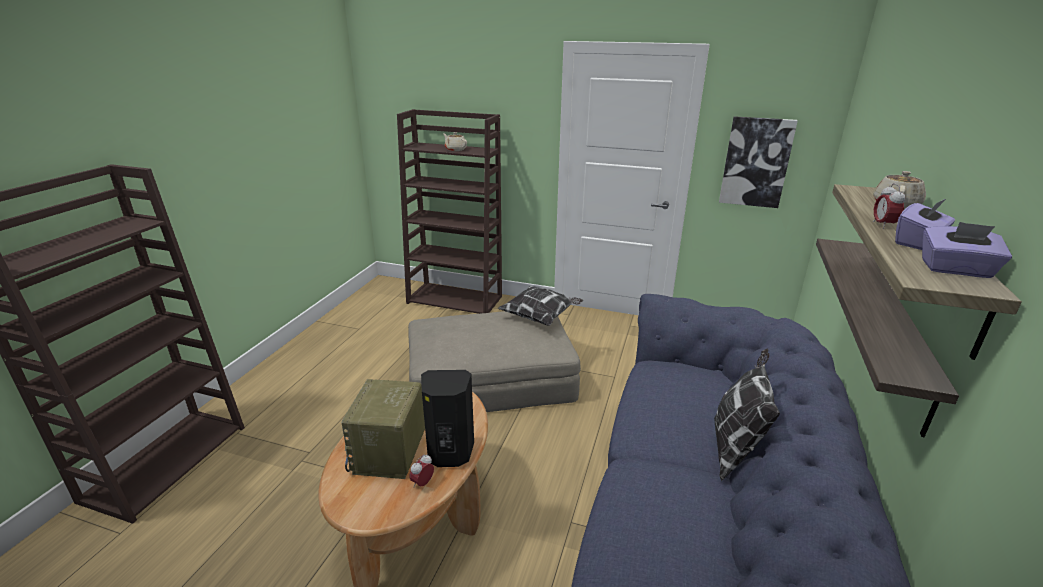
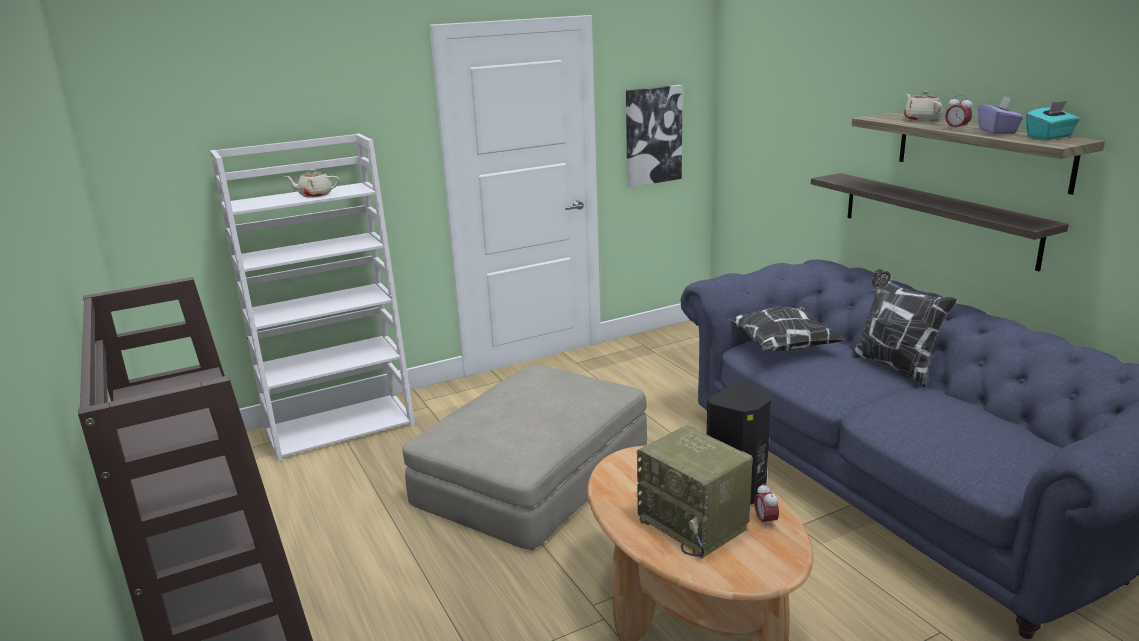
camera: 45 degrees left, 5 degrees down
(456, 299) = (341, 426): brown bookcase -> white bookcase
(540, 317) = (547, 372): pillow -> pillow (783, 347)
(955, 270) = (1049, 137): purple tissue box -> turquoise tissue box

